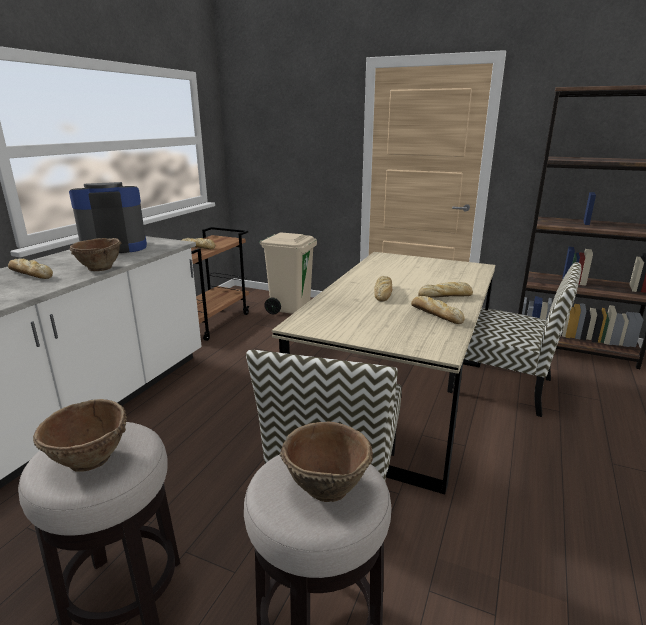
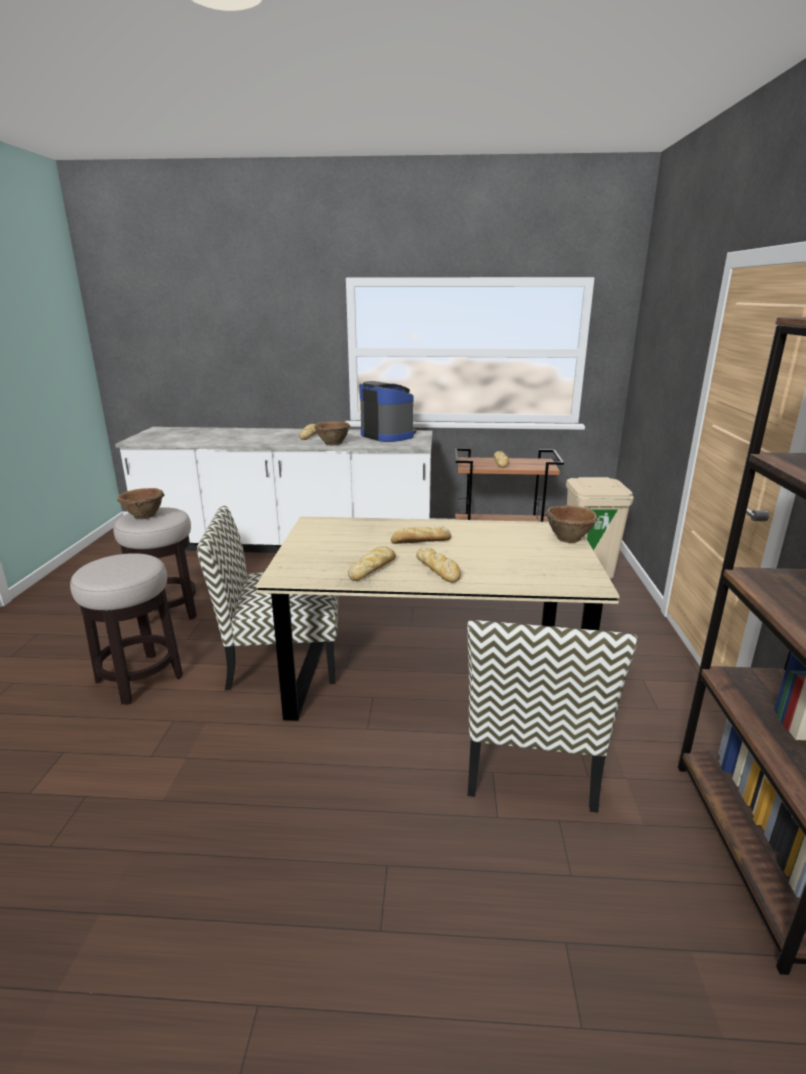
camera: 70 degrees right, 0 degrees up
(326, 486) = (113, 568): brown bowl -> brown bowl (569, 538)

